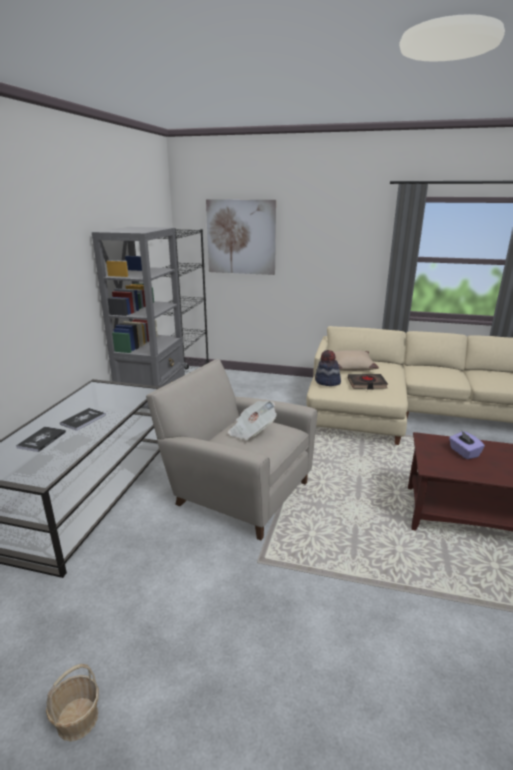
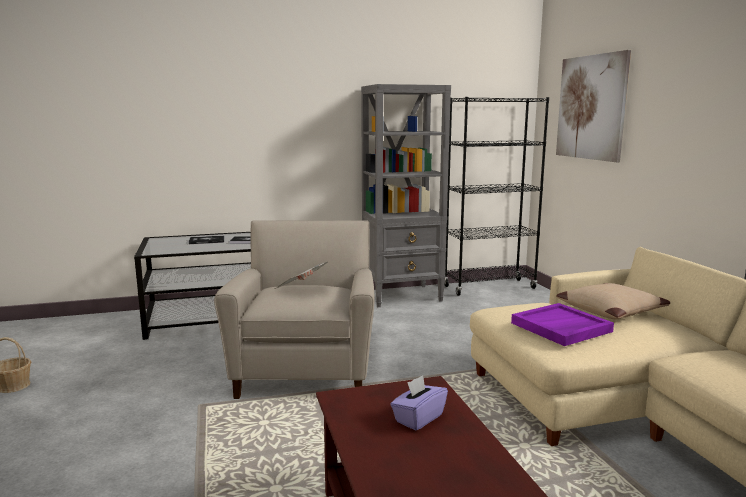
camera: 60 degrees right, 10 degrees down
(327, 382) = (519, 307): hat -> none
(366, 384) = (561, 327): black book -> purple tray

